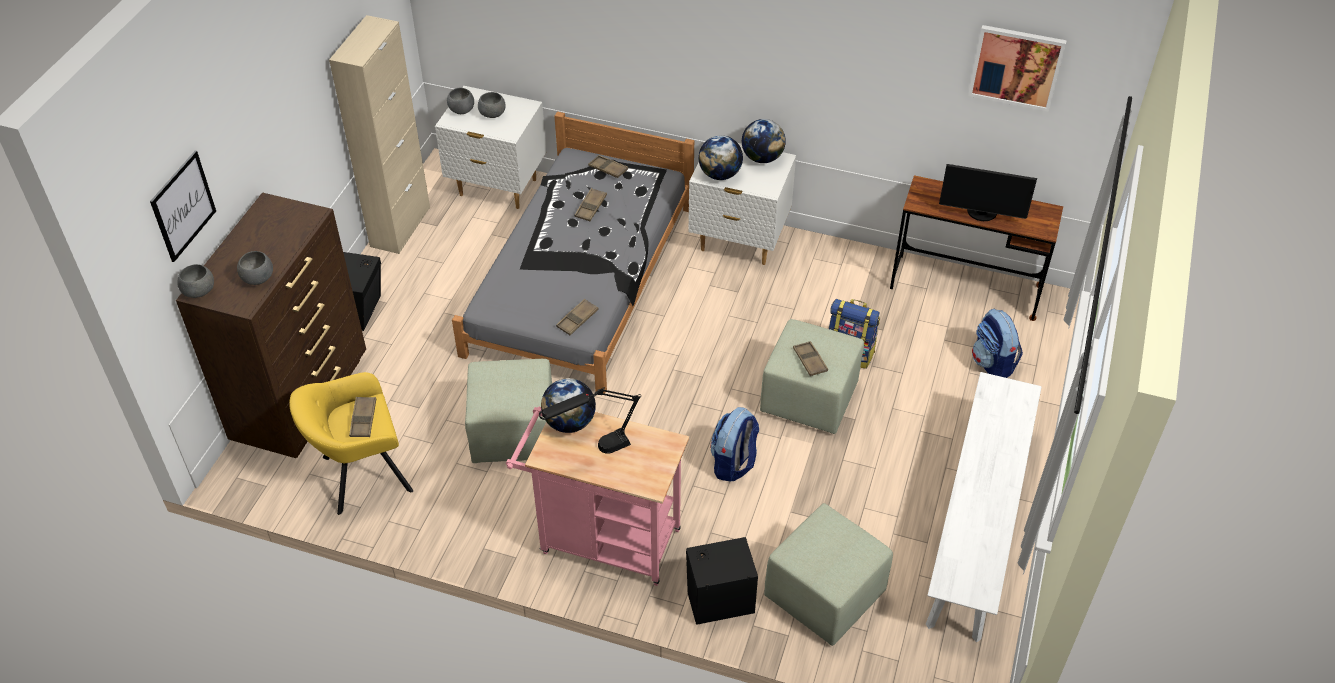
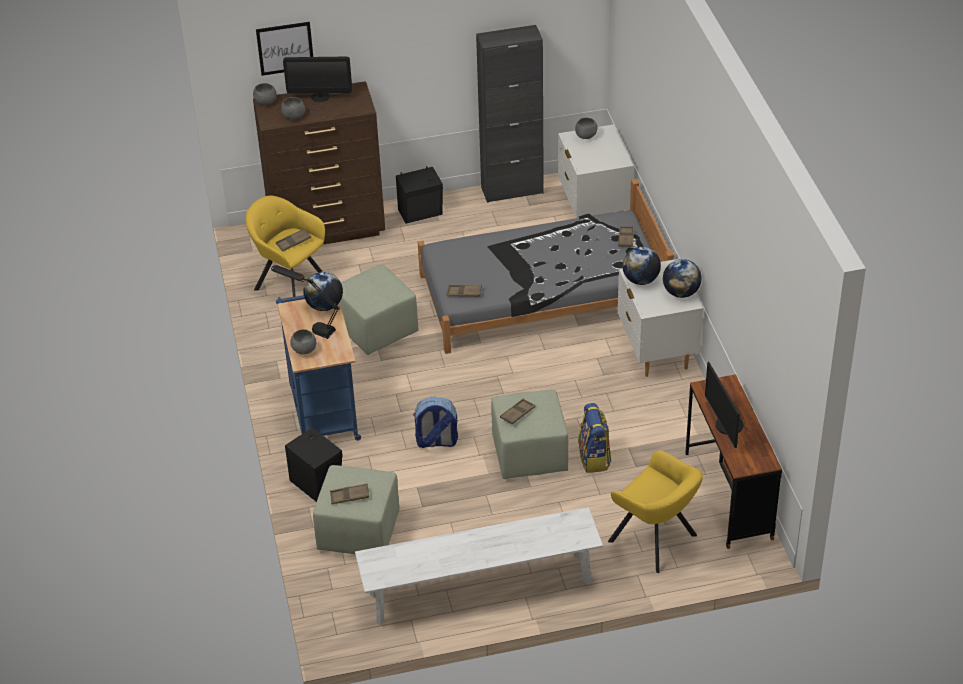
camera: 60 degrees right, 5 degrees down
(247, 241) = (320, 97): none -> monitor
(400, 227) = (512, 190): beige cabinet -> black cabinet
(492, 115) = (595, 151): grey bowl -> grey bowl (304, 350)
(591, 207) = (577, 248): brown tray -> brown tray (349, 496)
(602, 540) = (323, 409): pink cart -> blue cart
(992, 364) = (655, 541): backpack -> yellow armchair
(1016, 67) = (774, 319): picture -> none

